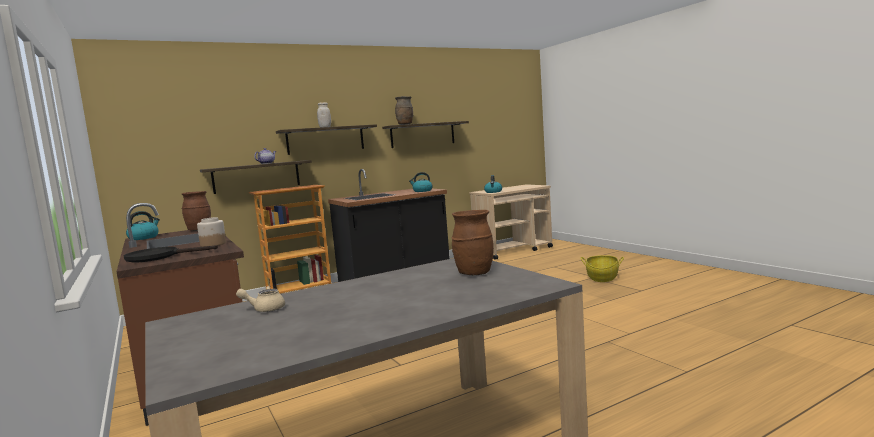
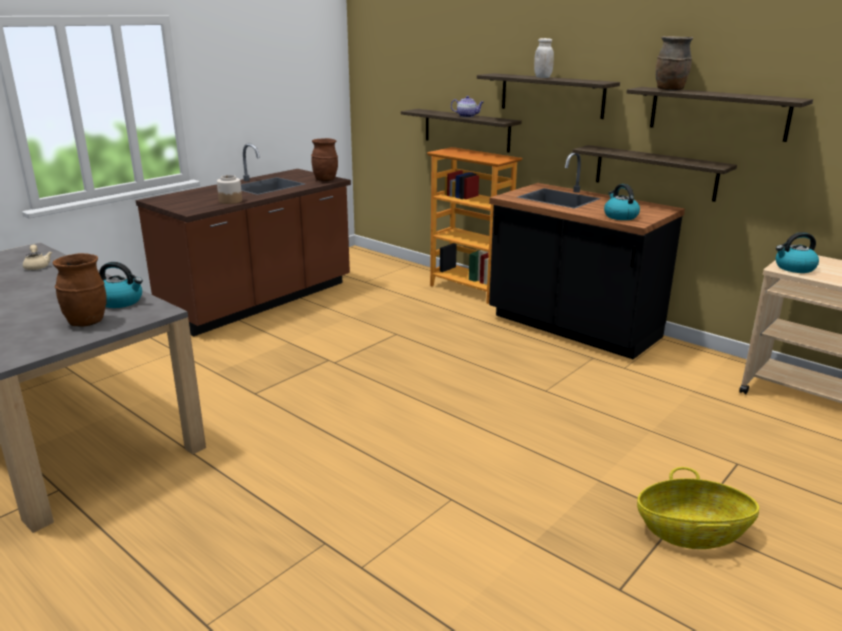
camera: 70 degrees right, 15 degrees up
(144, 238) = (293, 173): kettle -> kettle (121, 301)
(159, 257) = (184, 198): black frying pan -> none
(399, 172) = (655, 172): none -> shelf

